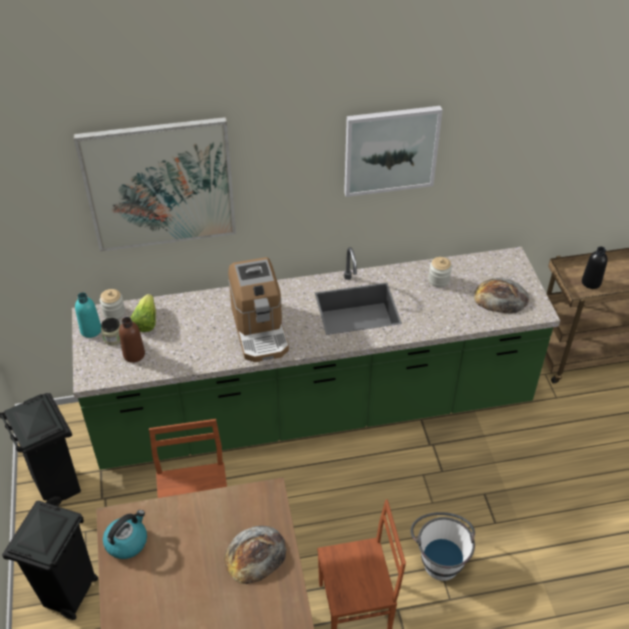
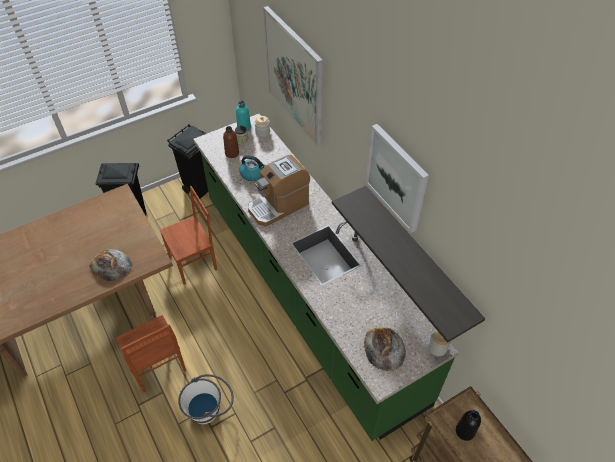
camera: 70 degrees right, 5 degrees up
(127, 542) = (107, 204): kettle -> kettle (253, 174)
(146, 321) = (261, 149): lettuce -> none
(438, 280) = (381, 298): jar -> jar (437, 347)
(439, 208) = (417, 257): none -> shelf

